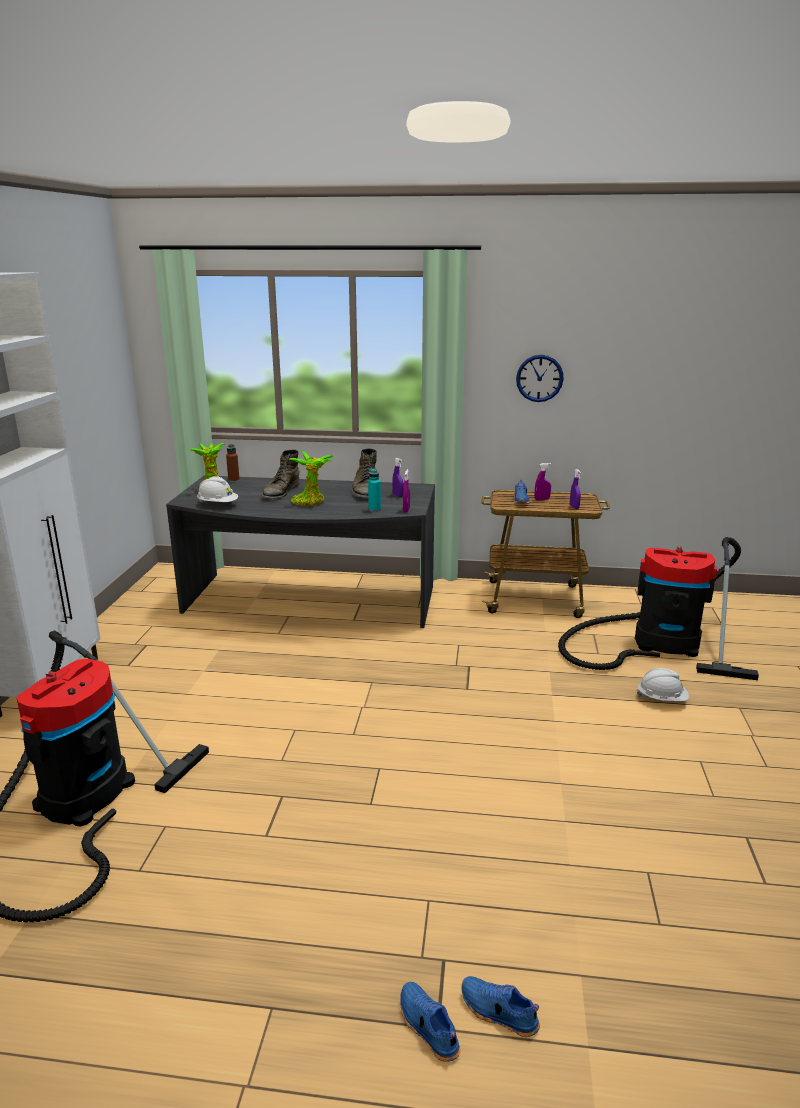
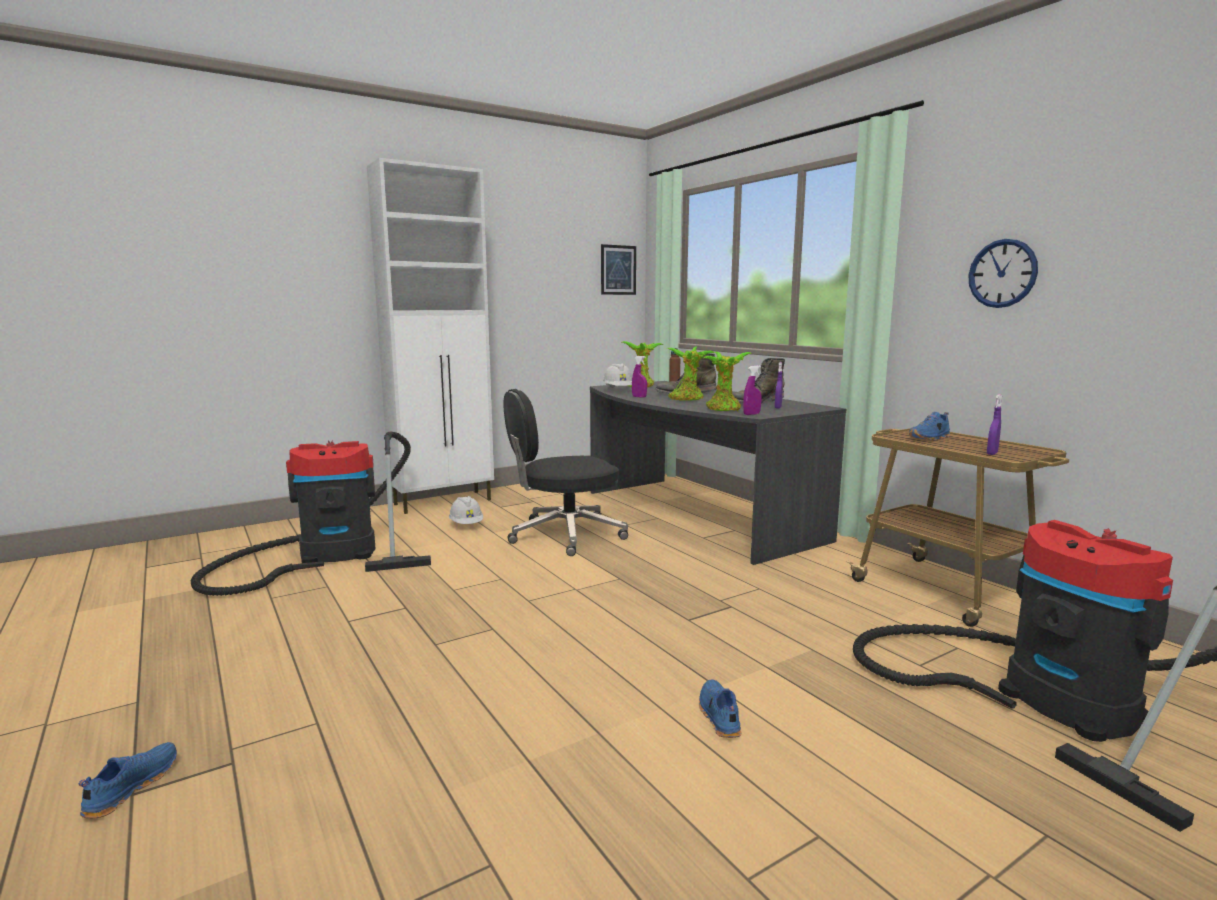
camera: 50 degrees right, 10 degrees down
(114, 357) = (618, 270): none -> picture
(254, 666) = (564, 535): none -> black office chair
(374, 509) = (724, 409): turquoise bottle -> potted plant
(498, 1013) = (163, 826): blue shoe -> blue shoe (718, 716)
(542, 499) = (964, 442): purple spray bottle -> purple spray bottle (639, 397)
(662, 699) = (914, 748): white hard hat -> white hard hat (466, 525)

